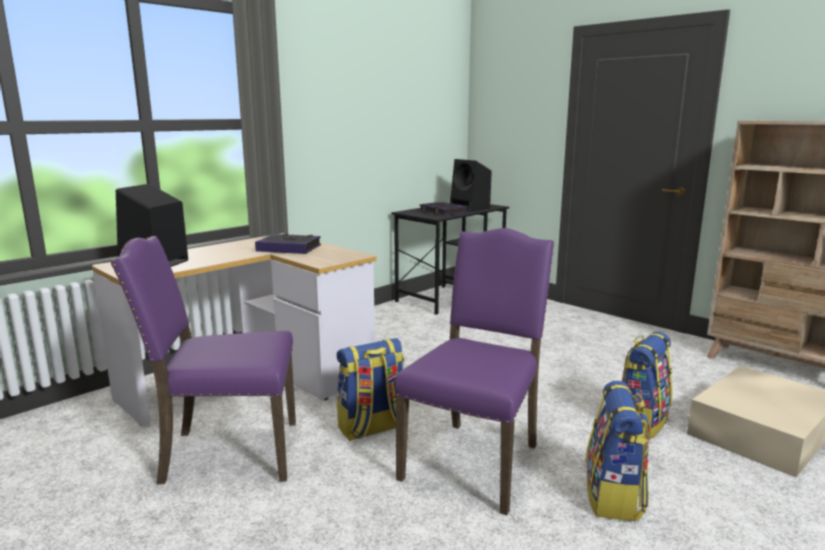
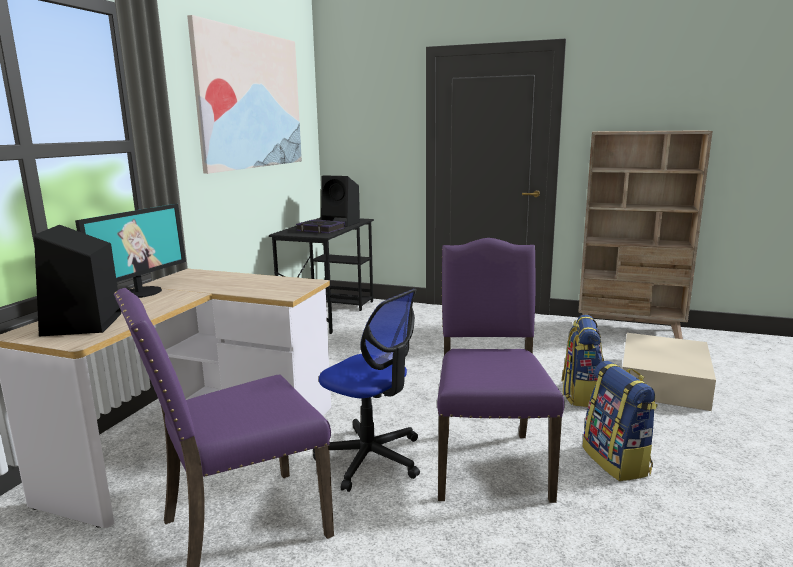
camera: 25 degrees left, 0 degrees up
(224, 247) = (141, 292): none -> monitor
(289, 248) = (224, 284): book -> none
(372, 428) = (370, 458): backpack -> office chair
(382, 85) = (251, 100): none -> picture

